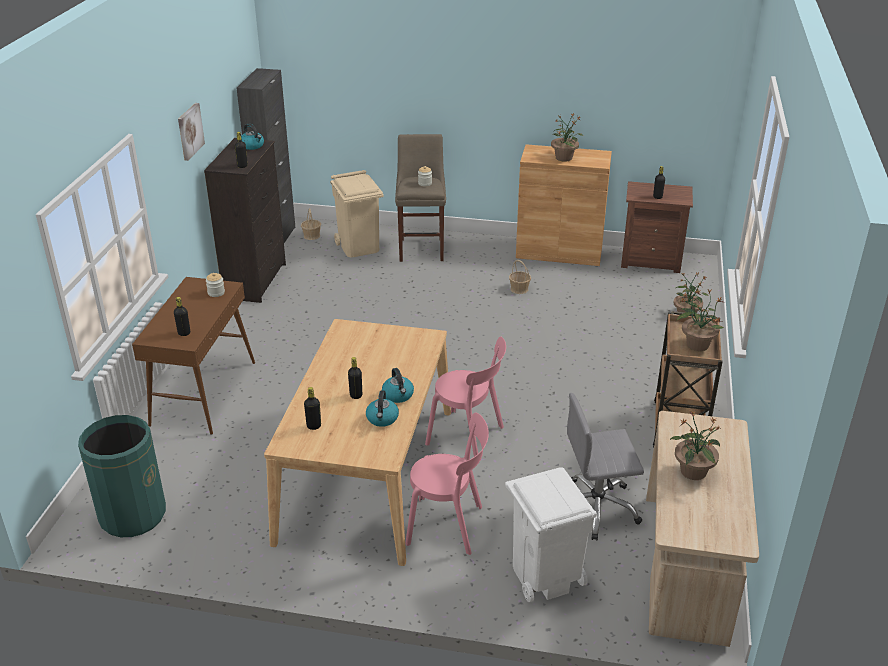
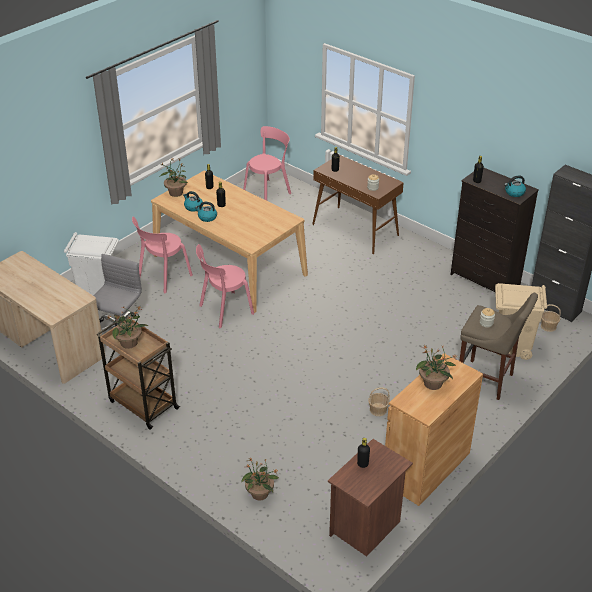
camera: 120 degrees right, 5 degrees up
(133, 515) = (268, 191): green trash can -> pink chair
(190, 131) = (483, 133): picture -> none
(693, 472) = (43, 284): potted plant -> potted plant (176, 192)

